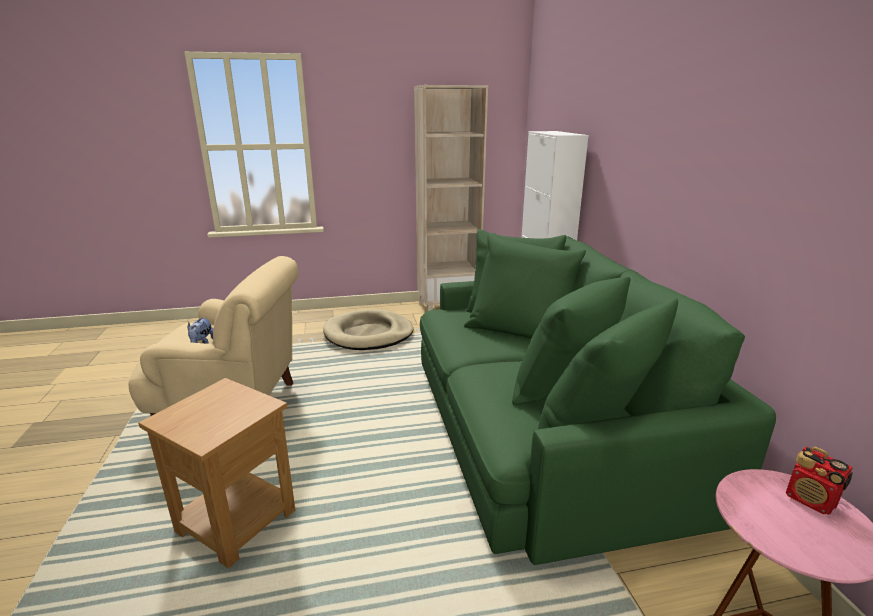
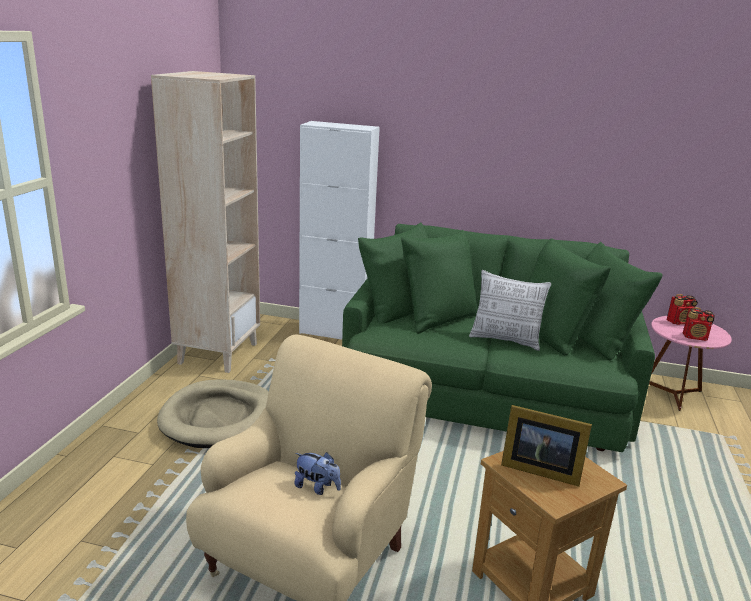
camera: 65 degrees left, 0 degrees up
(216, 404) = (538, 469): none -> picture frame
(506, 366) = (505, 340): none -> pillow
(769, 524) = (695, 337): none -> radio

